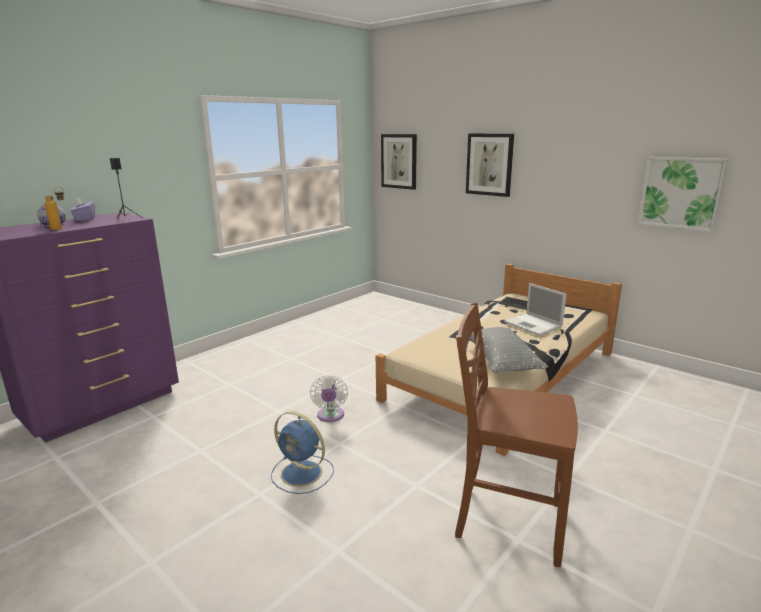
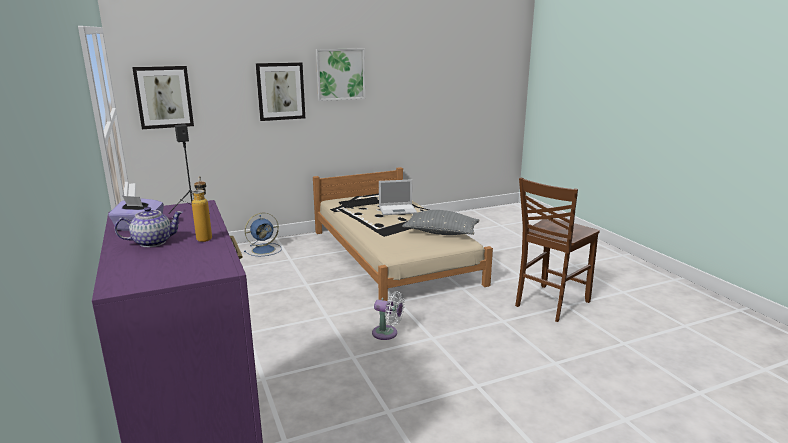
camera: 65 degrees left, 0 degrees up
(303, 474) = (463, 361): blue fan -> blue fan (264, 249)
(681, 193) = (425, 98): picture -> picture (340, 74)

